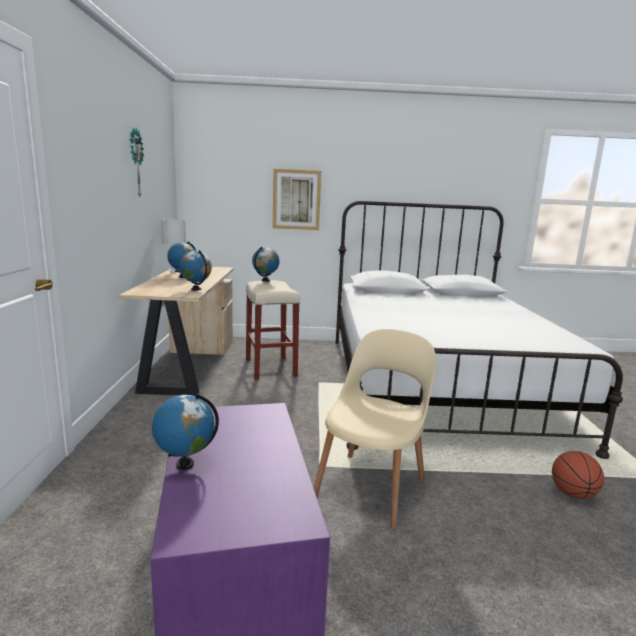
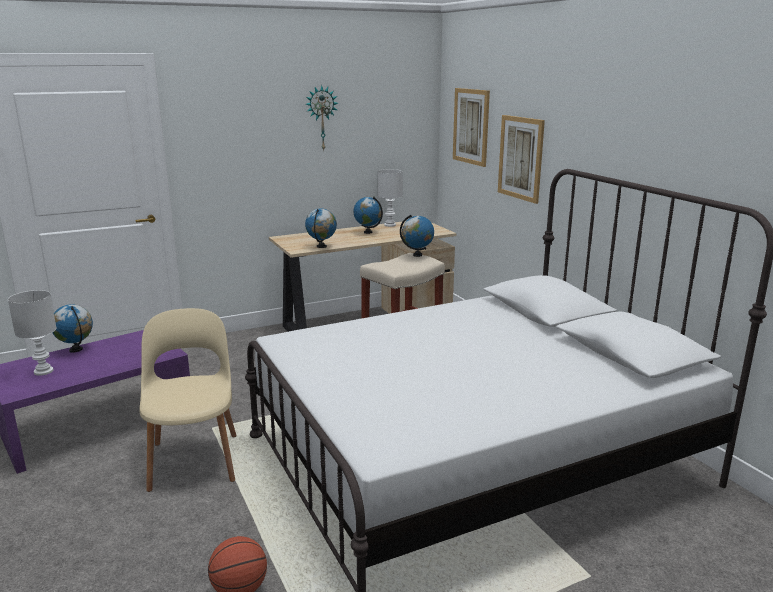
camera: 65 degrees right, 5 degrees up
(229, 179) = (471, 126): none -> picture
(238, 495) = (43, 371): none -> white table lamp
(372, 485) = (194, 458): beige chair -> beige chair turned 105 degrees counterclockwise

